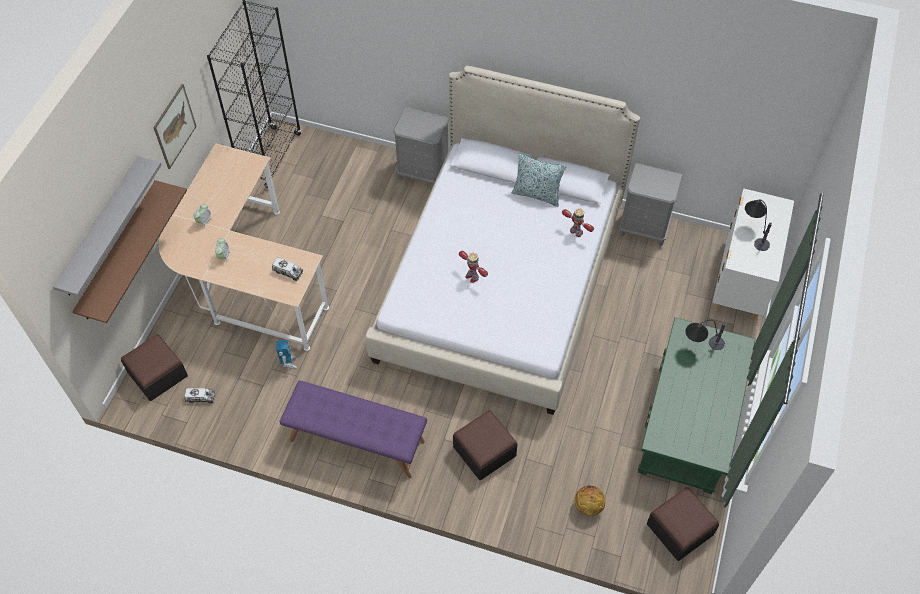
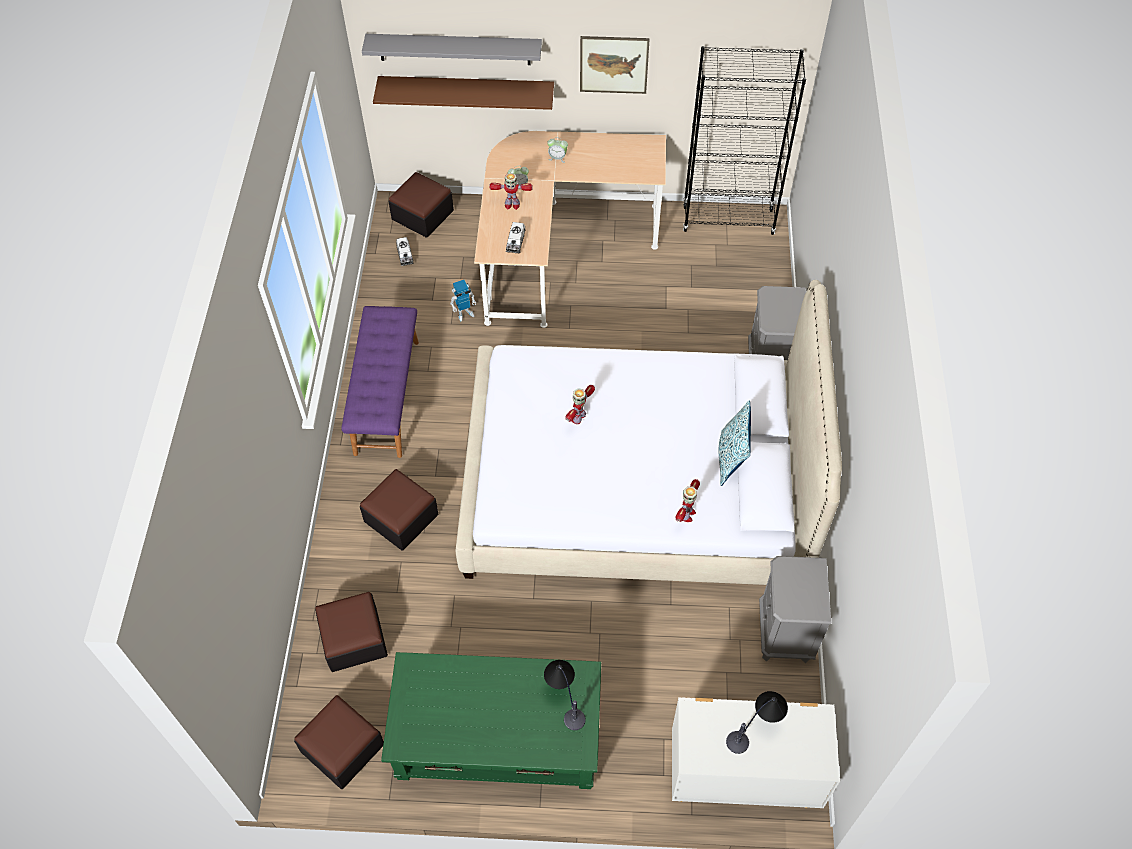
camera: 75 degrees right, 0 degrees up
(243, 266) = (511, 204): none -> toy robot
(588, 506) = (354, 639): basketball -> ottoman

